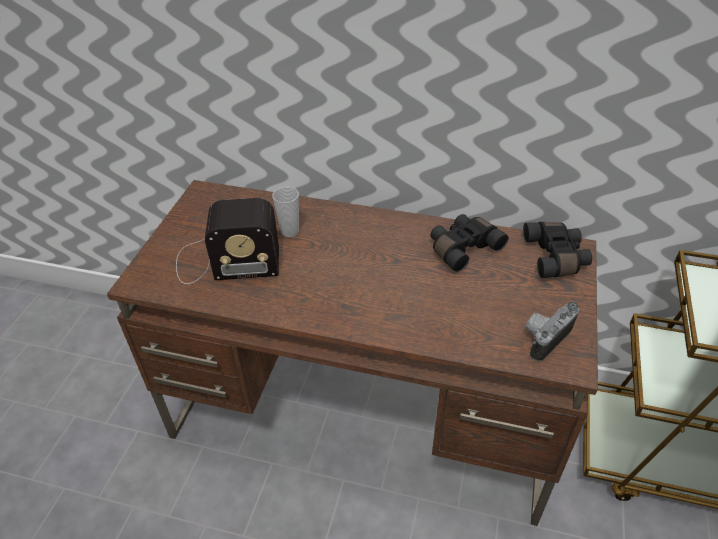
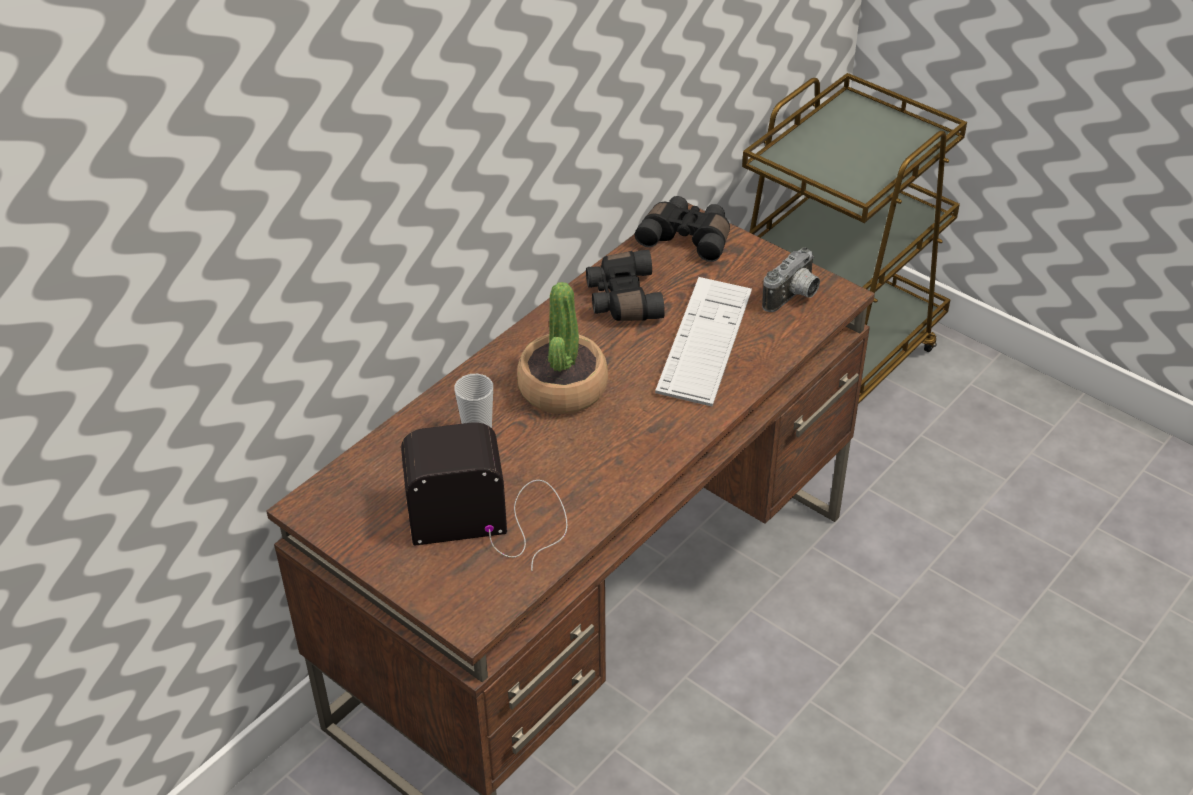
camera: 65 degrees left, 0 degrees up
(224, 261) = (493, 517): radio -> radio turned 120 degrees counterclockwise
(356, 250) = (562, 387): none -> potted plant
(452, 303) = (705, 341): none -> keyboard
(544, 337) = (794, 297): camera -> camera turned 120 degrees counterclockwise

